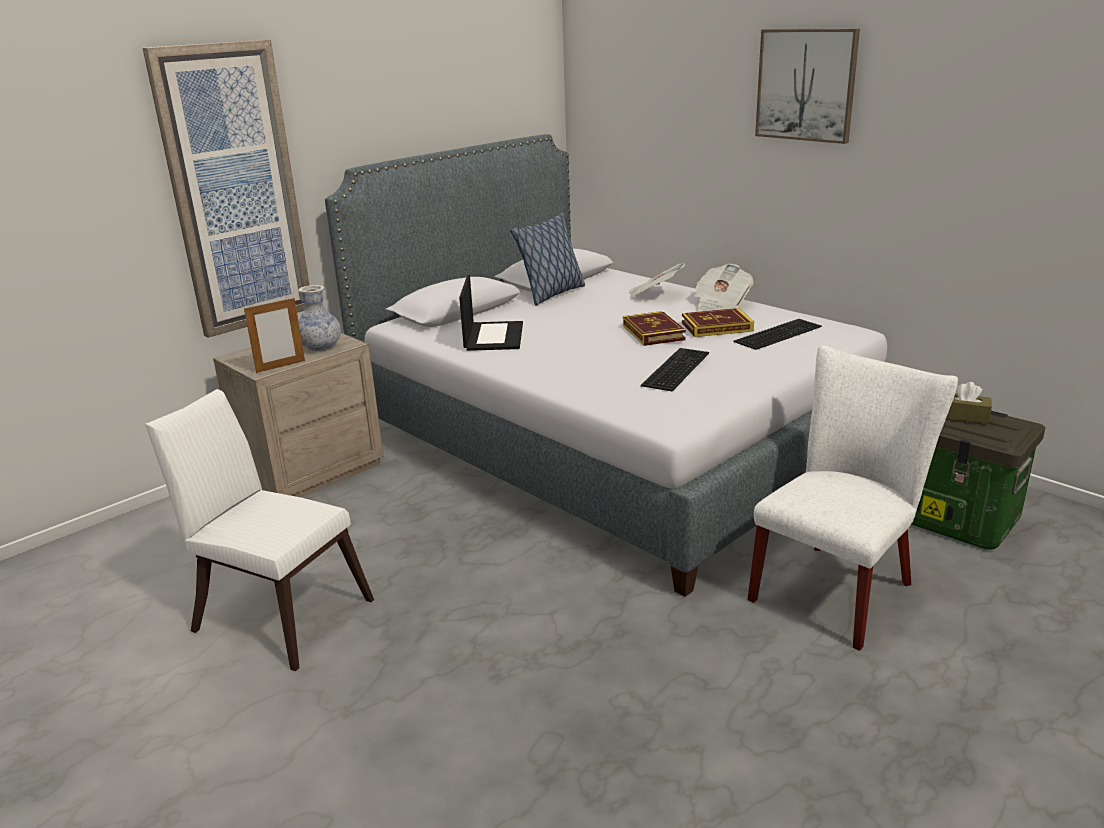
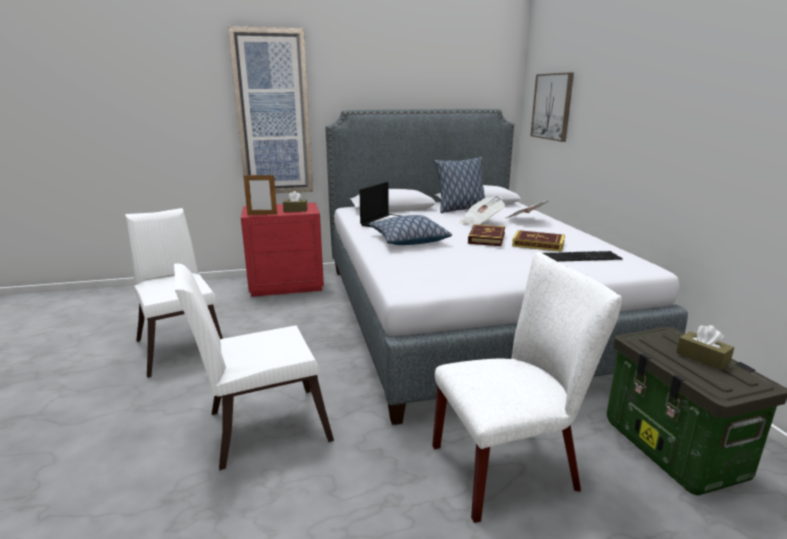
camera: 30 degrees right, 5 degrees down
(311, 471) = (286, 284): beige nightstand -> red nightstand
(320, 347) = (295, 210): vase -> brown tissue box
(543, 662) = (260, 427): none -> white chair
(566, 358) = (408, 240): none -> pillow
(674, 368) = (463, 258): keyboard -> none
(720, 305) = (563, 233): newspaper -> newspaper (480, 222)
(806, 85) = (657, 63): picture -> picture (552, 106)

